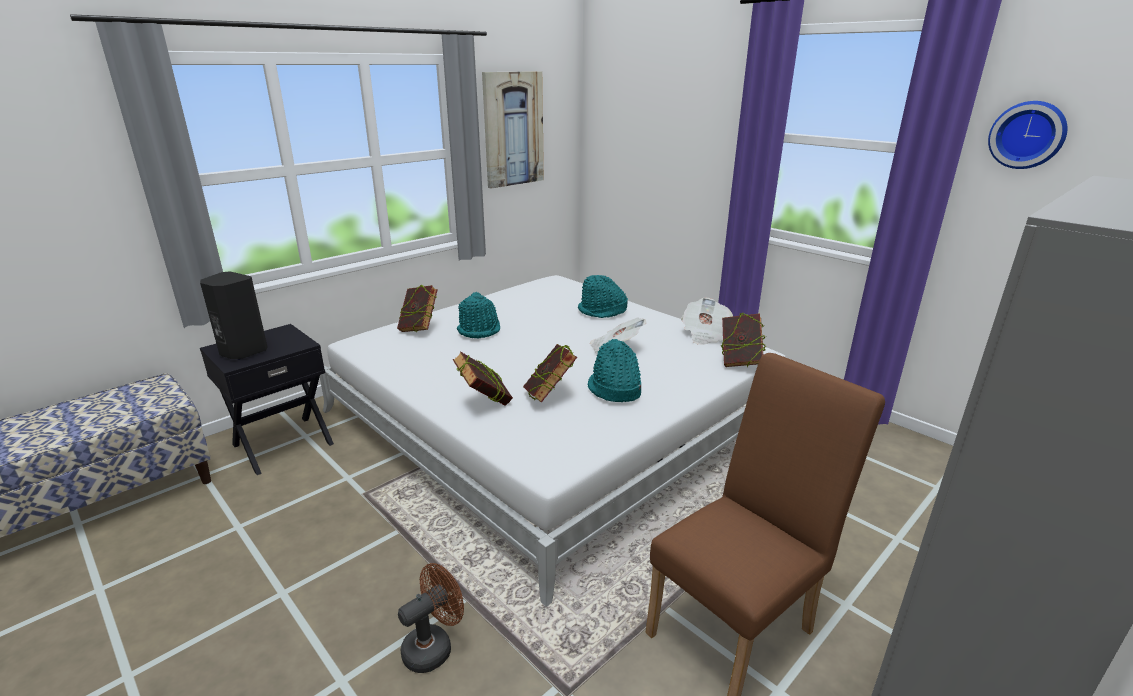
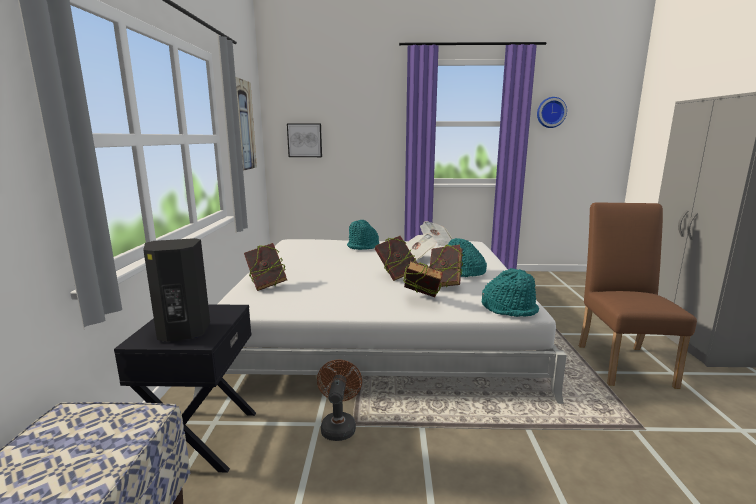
camera: 45 degrees left, 10 degrees down
(434, 646) = (565, 460): brown fan -> brown fan (339, 425)
(479, 330) = (314, 273): turquoise hat -> turquoise hat (509, 308)
(621, 146) = (304, 140): none -> picture
(739, 362) = (478, 248): book -> book (396, 276)

